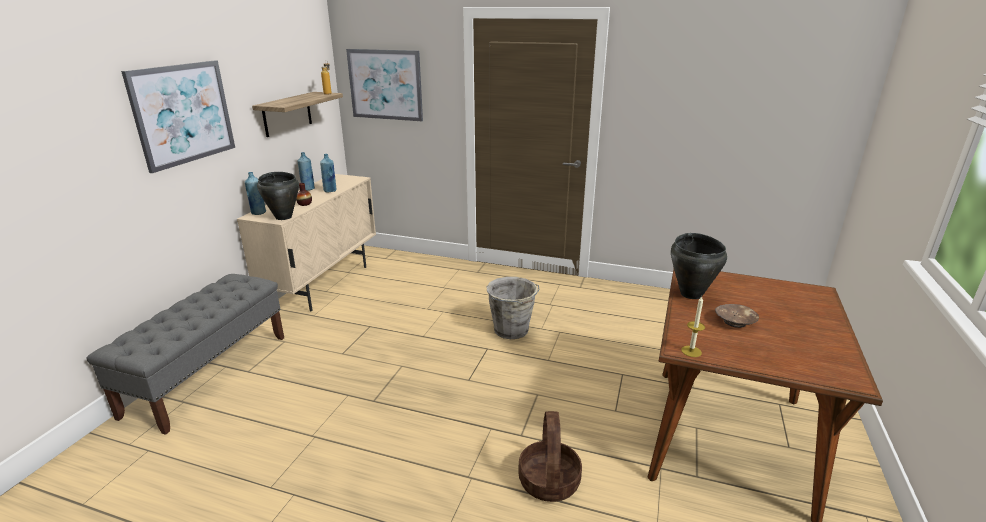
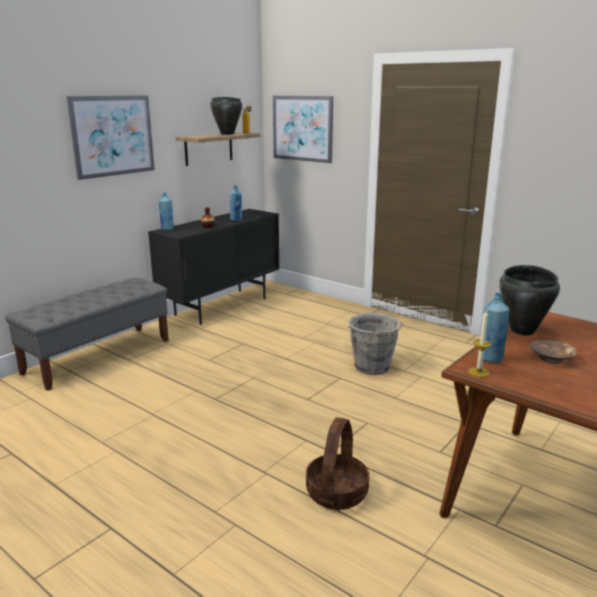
camera: 20 degrees right, 5 degrees down
(284, 217) = (184, 233): black cooking pot -> black cooking pot (227, 134)
(308, 189) = (219, 217): blue bottle -> blue bottle (490, 358)
(324, 284) = (222, 306): beige cabinet -> black cabinet

